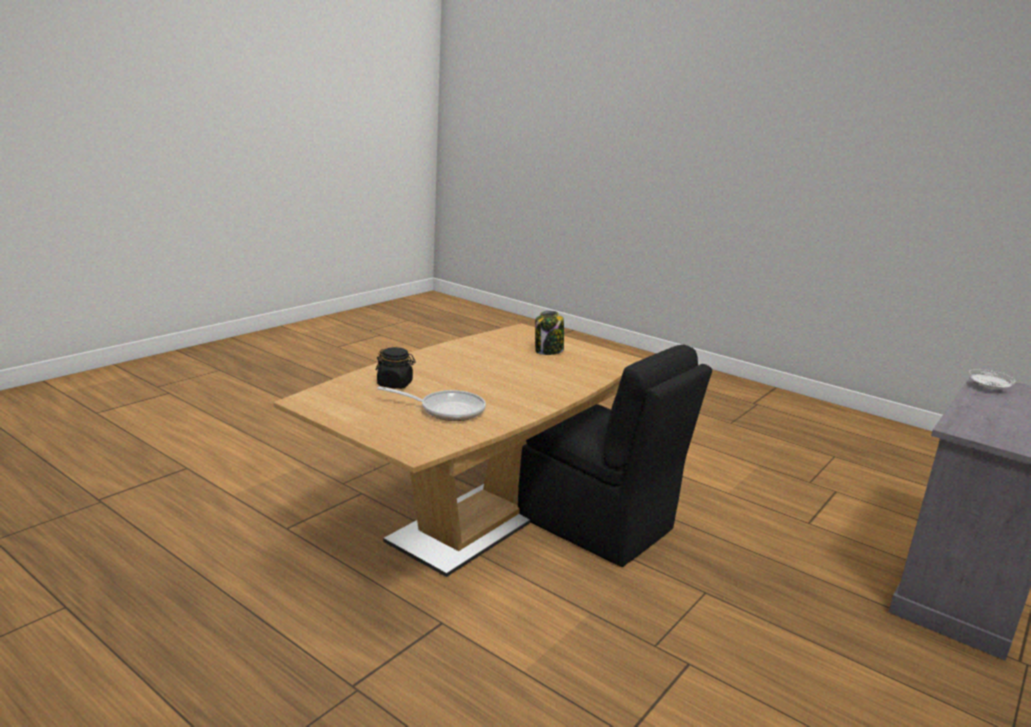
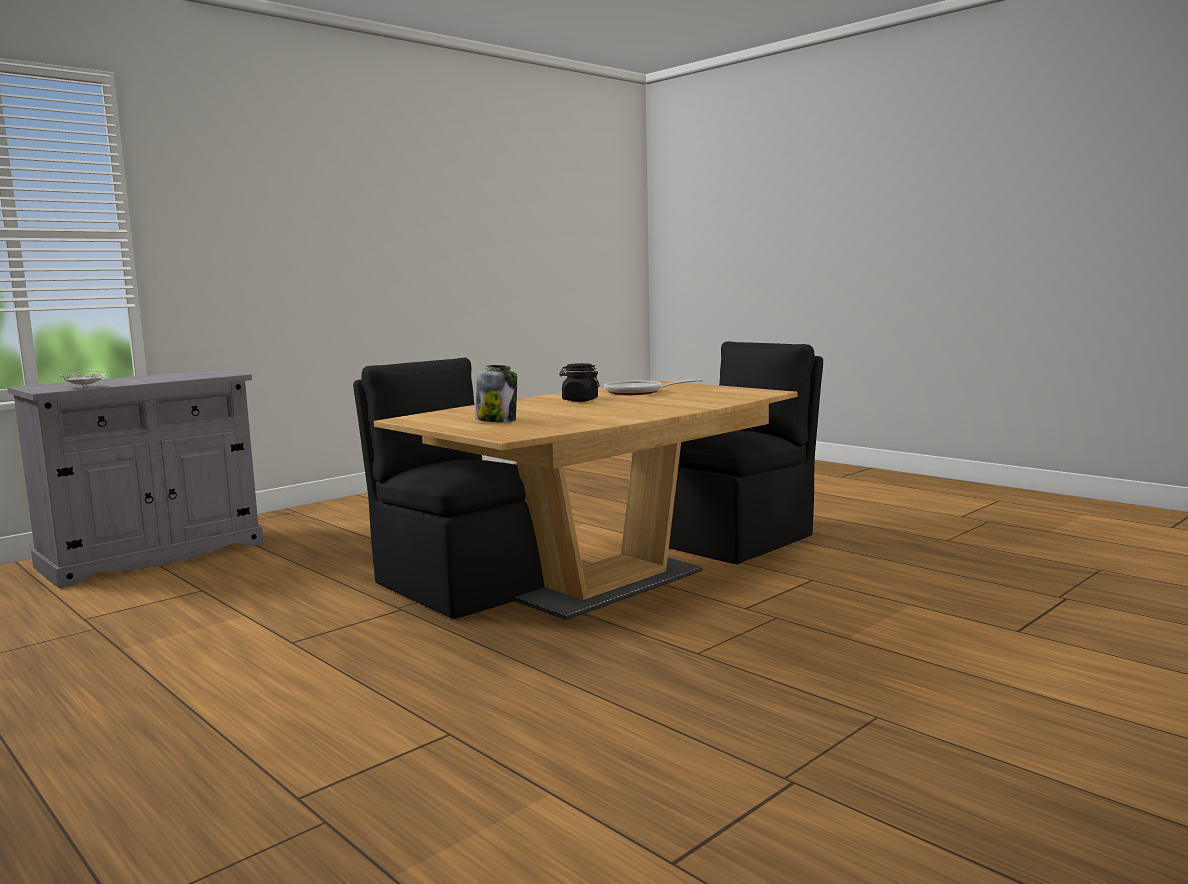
camera: 170 degrees left, 10 degrees down
(322, 611) = (739, 540): none -> black chair
(395, 384) = (691, 399): black jar -> black jar (580, 400)

